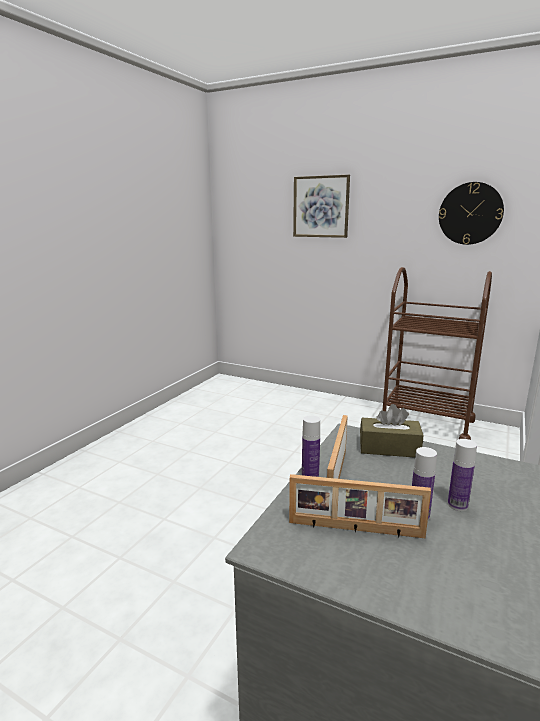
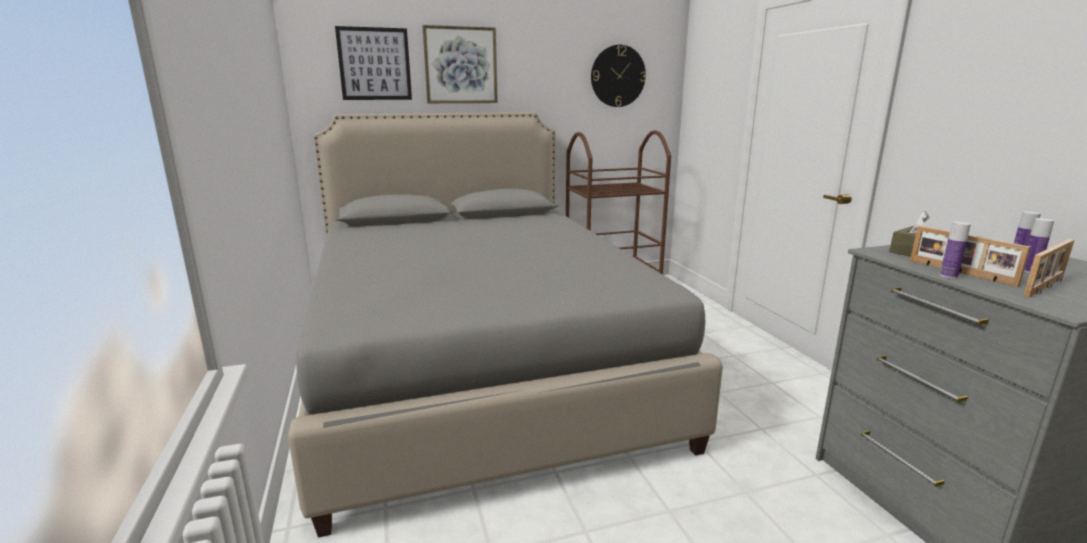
camera: 45 degrees left, 0 degrees up
(238, 437) = (477, 365): none -> grey bed
(262, 207) = (374, 64): none -> picture

